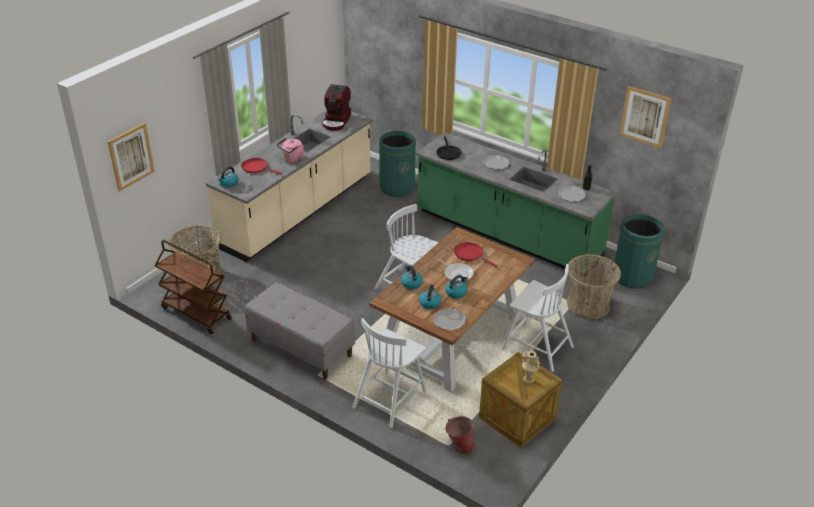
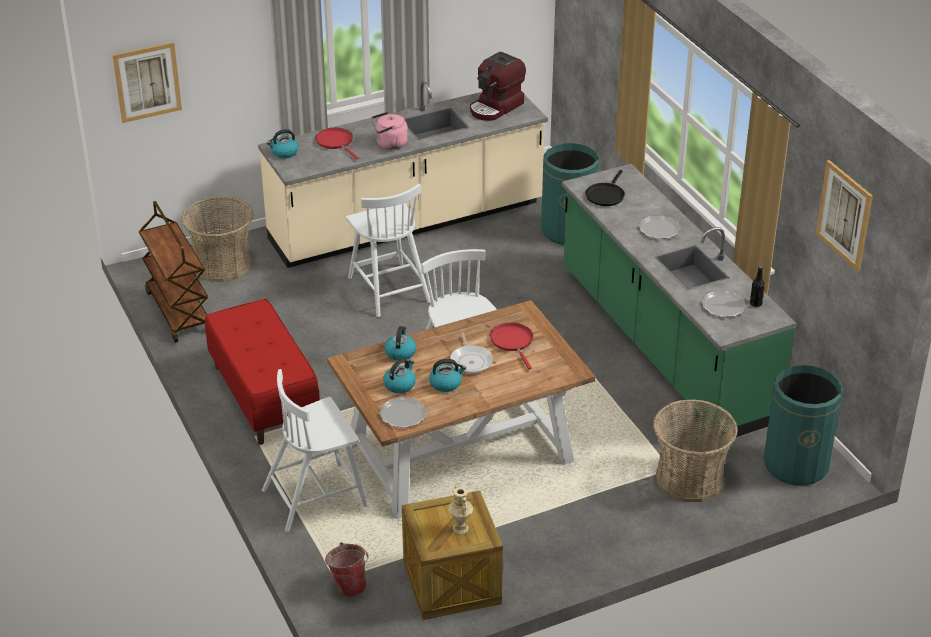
camera: 30 degrees right, 0 degrees up
(301, 348) = (263, 397): grey bench -> red bench
(536, 347) = (562, 506): white chair -> white chair (388, 289)

